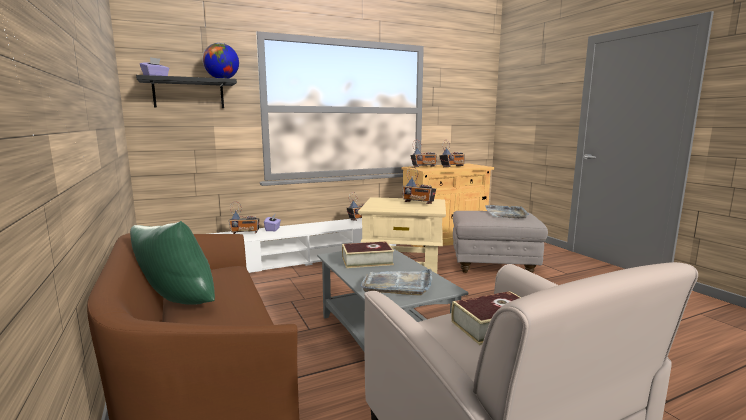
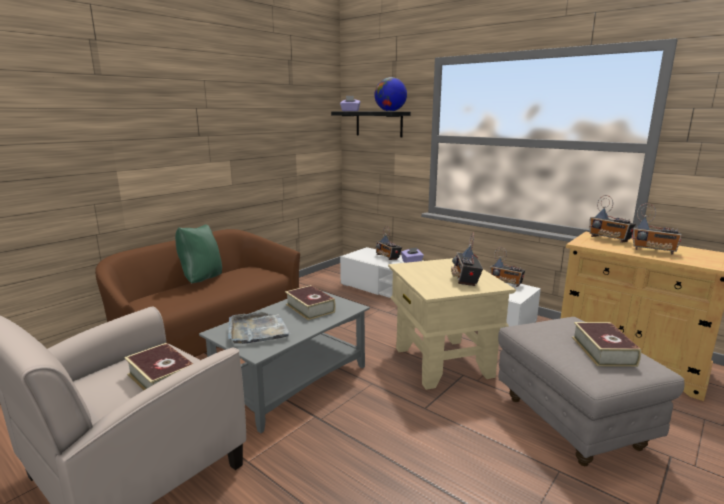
camera: 65 degrees right, 5 degrees up
(506, 214) = (603, 351): grey tray -> book

